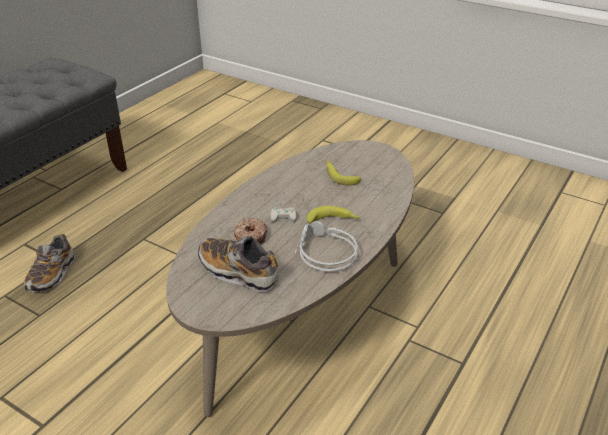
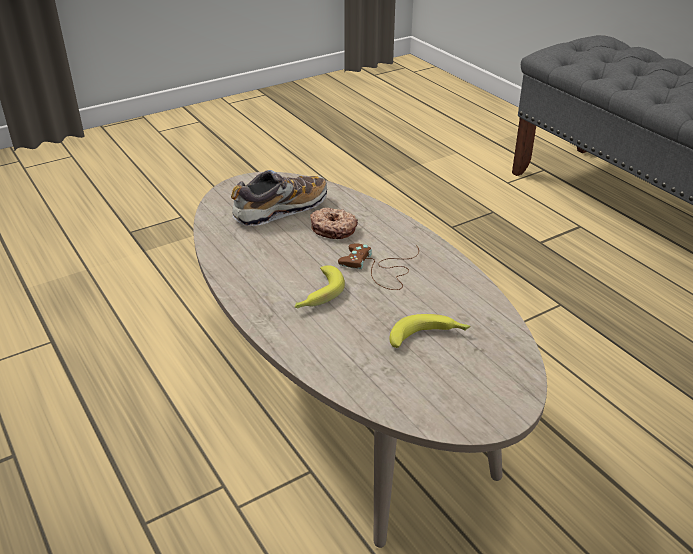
camera: 115 degrees right, 0 degrees up
(52, 274) = (515, 238): shoe -> none
(287, 205) = (380, 269): white game controller -> brown game controller
(323, 252) = (263, 268): grey headphones -> none

